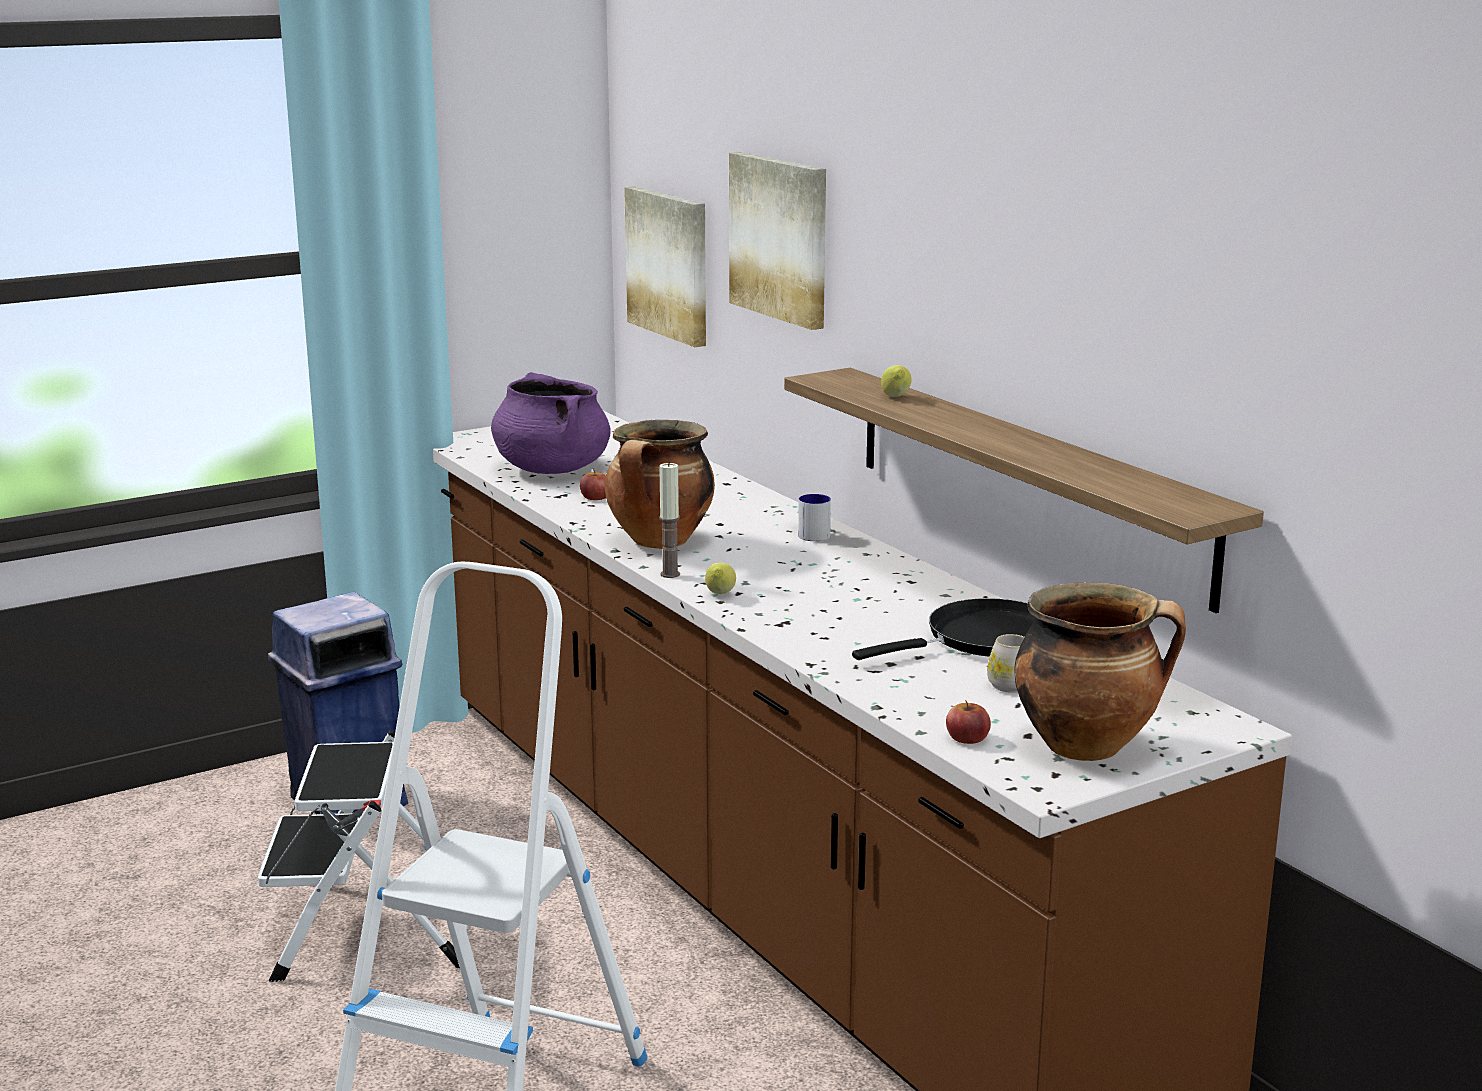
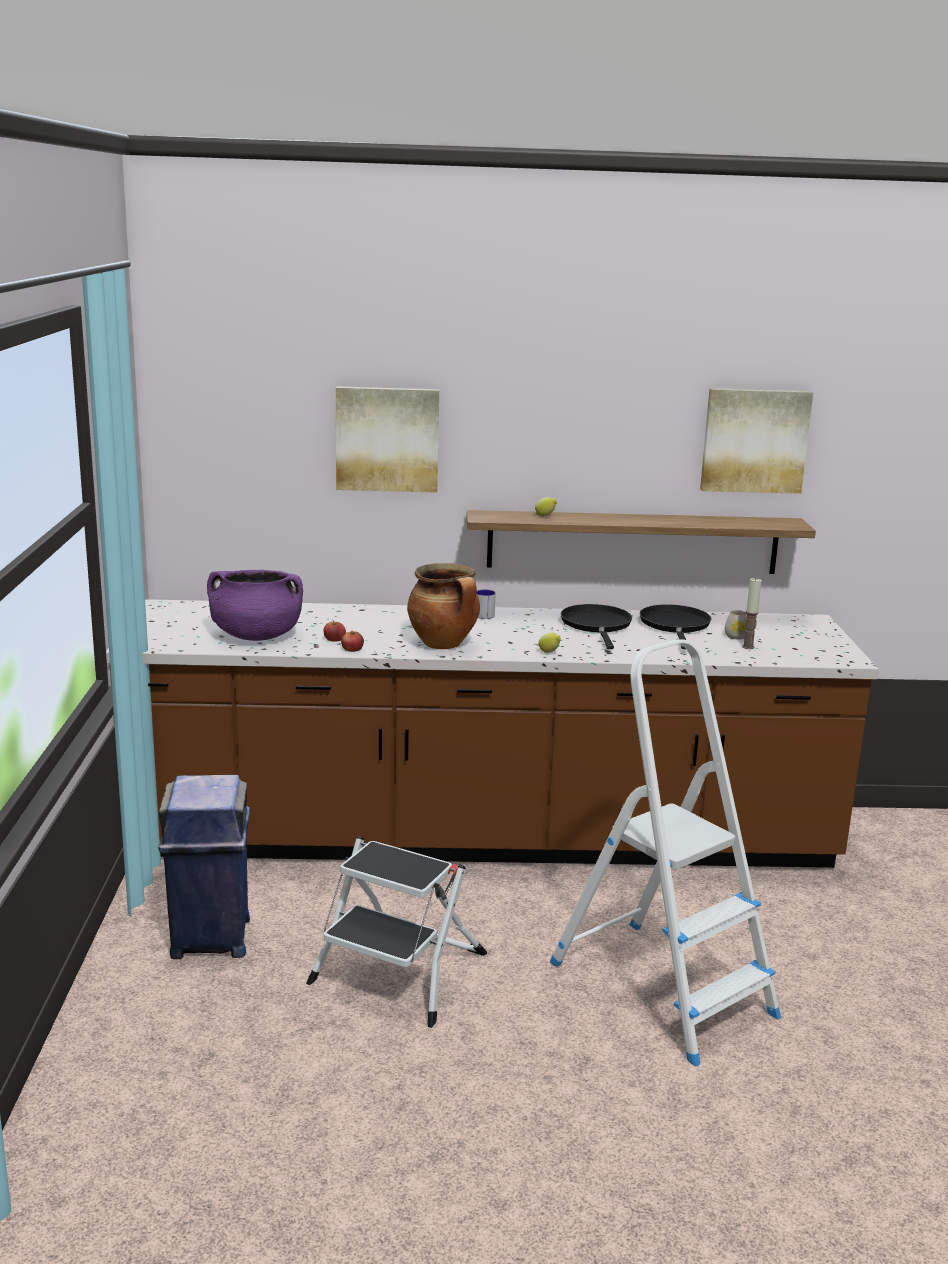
camera: 60 degrees left, 0 degrees up
(670, 264) = (239, 475): picture -> picture (754, 440)
(670, 574) = (502, 654): candle -> candle (748, 647)
(890, 596) = (597, 625): none -> black frying pan
(967, 737) = (788, 657): apple -> apple (352, 649)
(1088, 746) = (815, 643): cooking pot -> none

